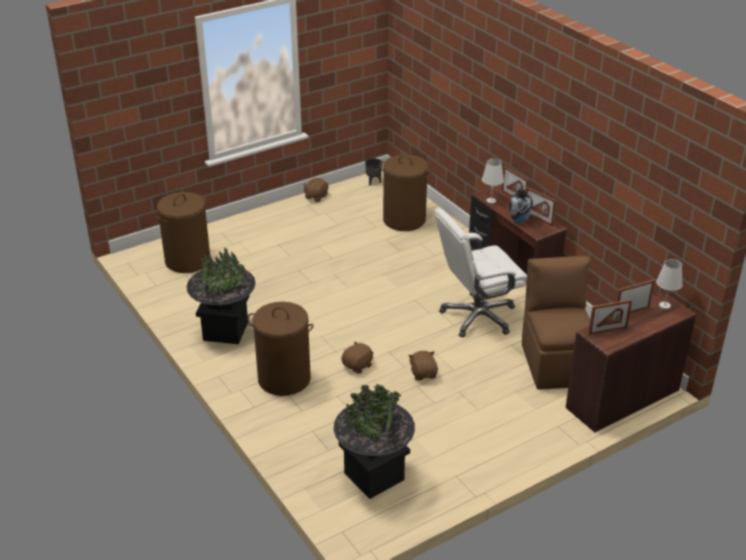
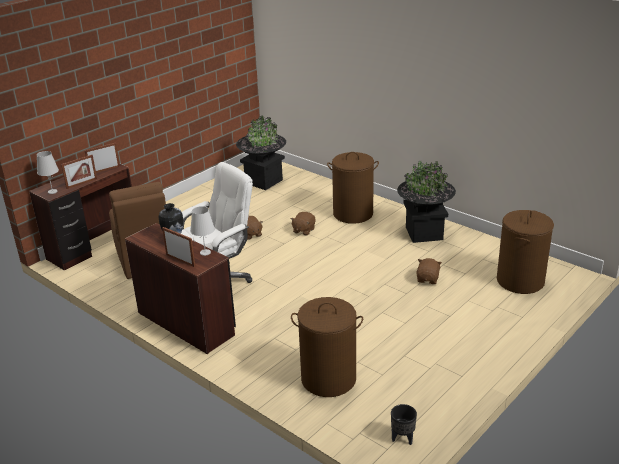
camera: 165 degrees right, 5 degrees down
(316, 196) = (461, 392): brown plush toy -> brown plush toy (428, 279)
(538, 219) = (153, 242): picture frame -> none

